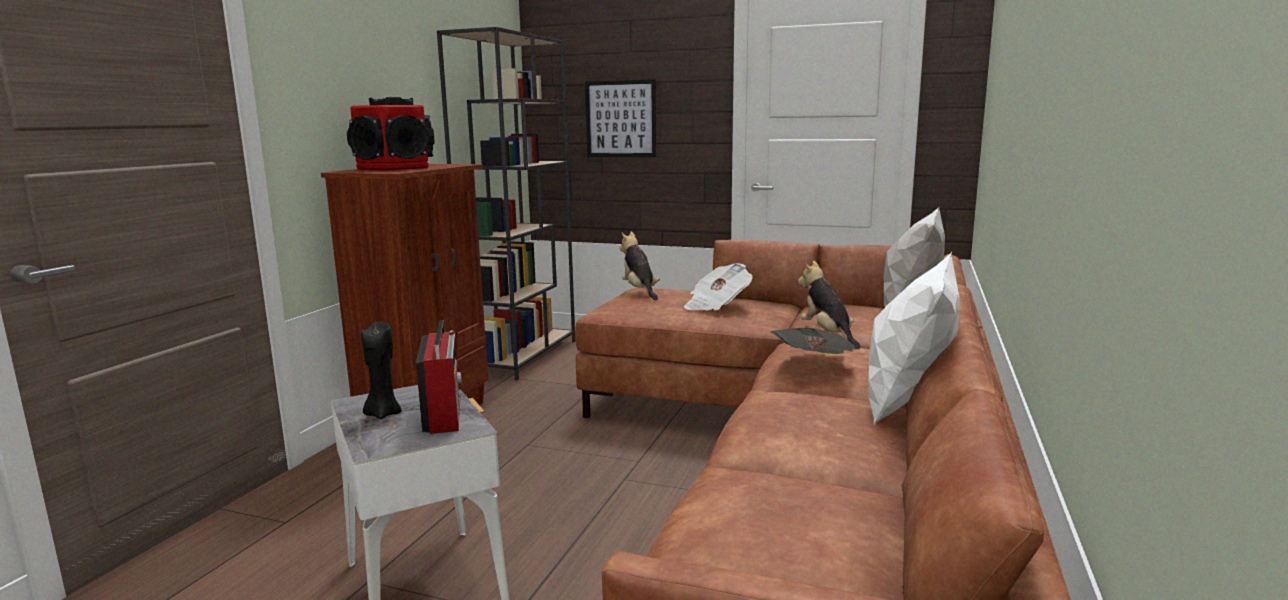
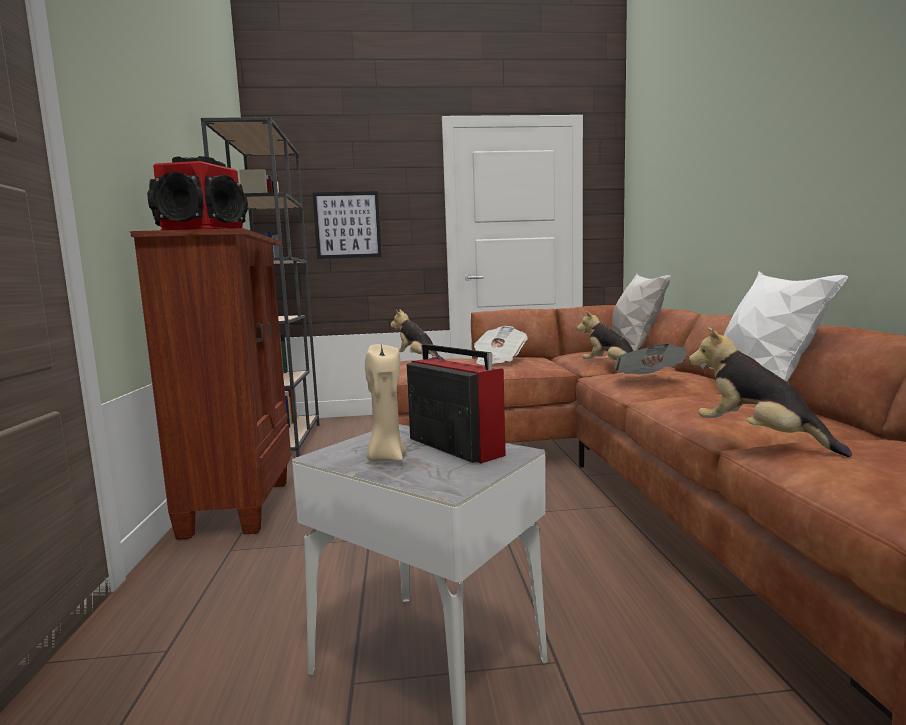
camera: 25 degrees left, 5 degrees down
(383, 414) = (386, 458): black candle -> beige candle
(719, 462) = (758, 438): none -> plush toy

